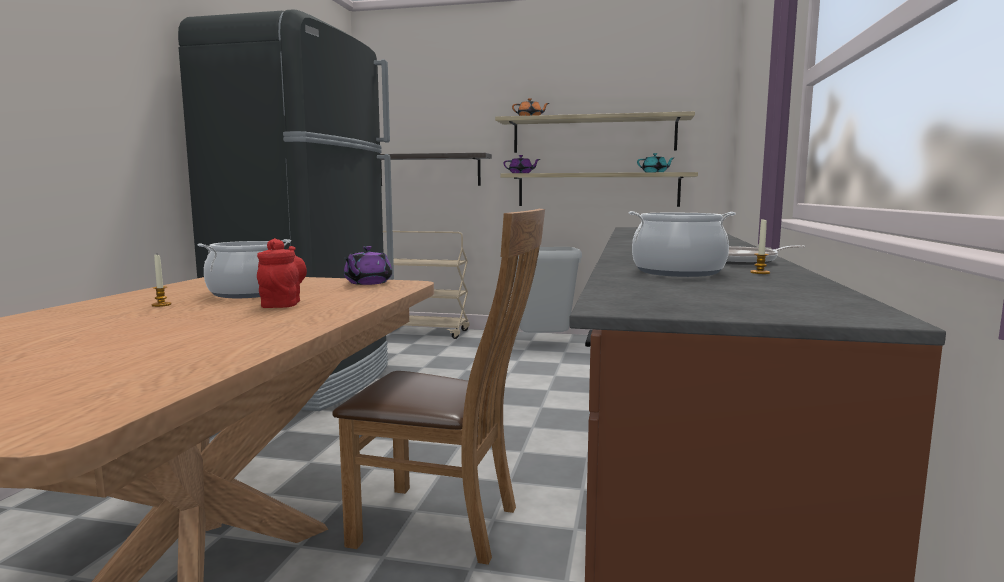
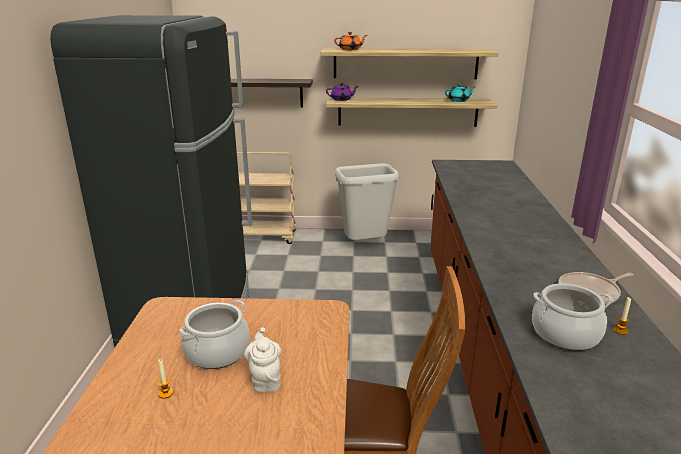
camera: 10 degrees left, 15 degrees up
(282, 304) = (265, 380): red teapot -> white teapot
(367, 283) = (296, 313): purple teapot -> none

